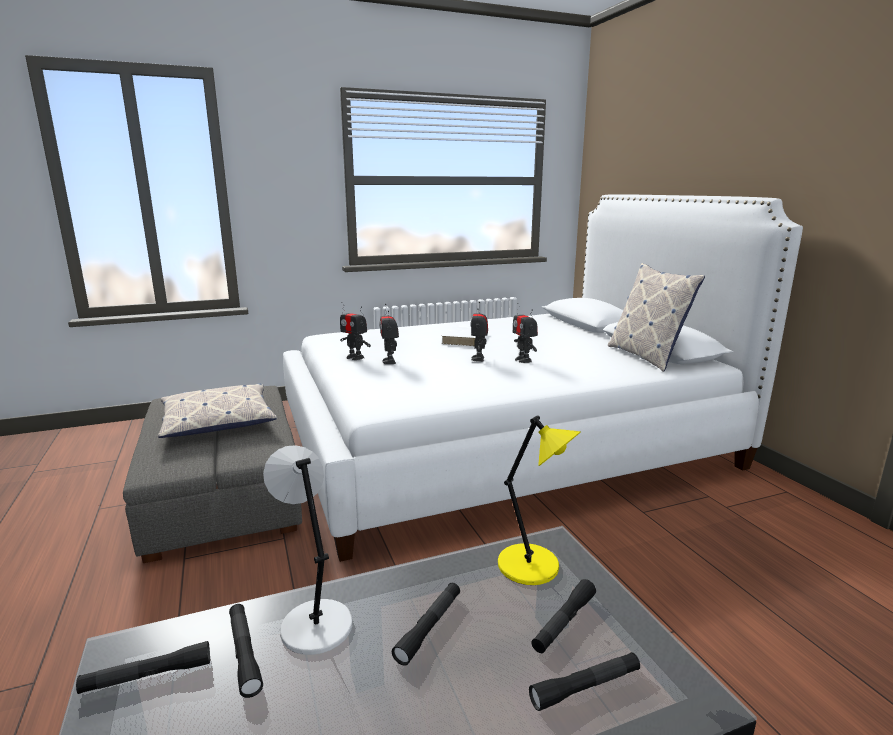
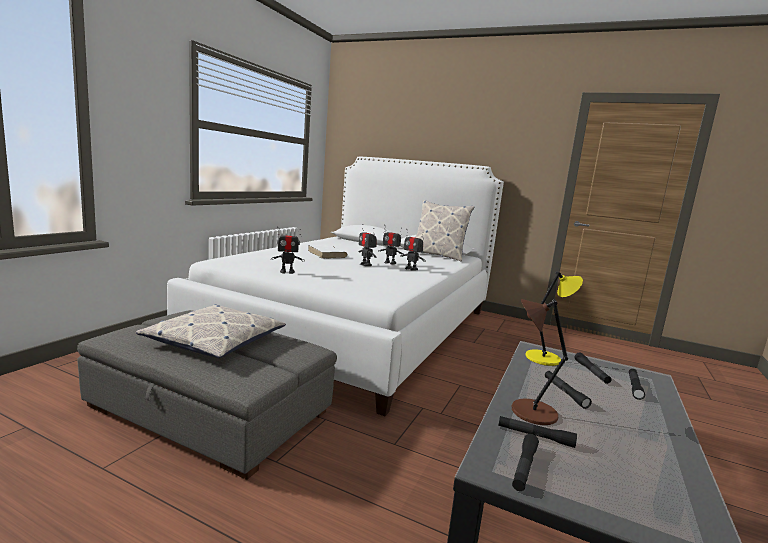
camera: 45 degrees left, 5 degrees down
(314, 624) = (531, 412): grey table lamp -> brown table lamp
(389, 361) = (317, 272): toy robot -> toy robot (411, 269)

